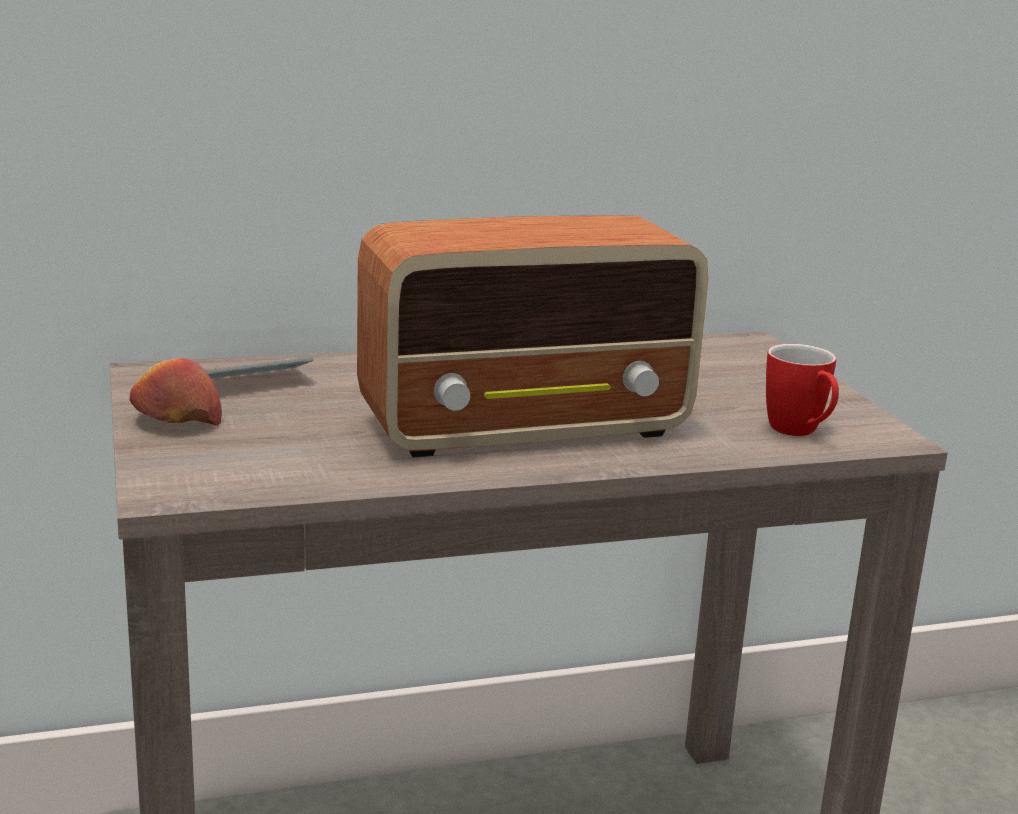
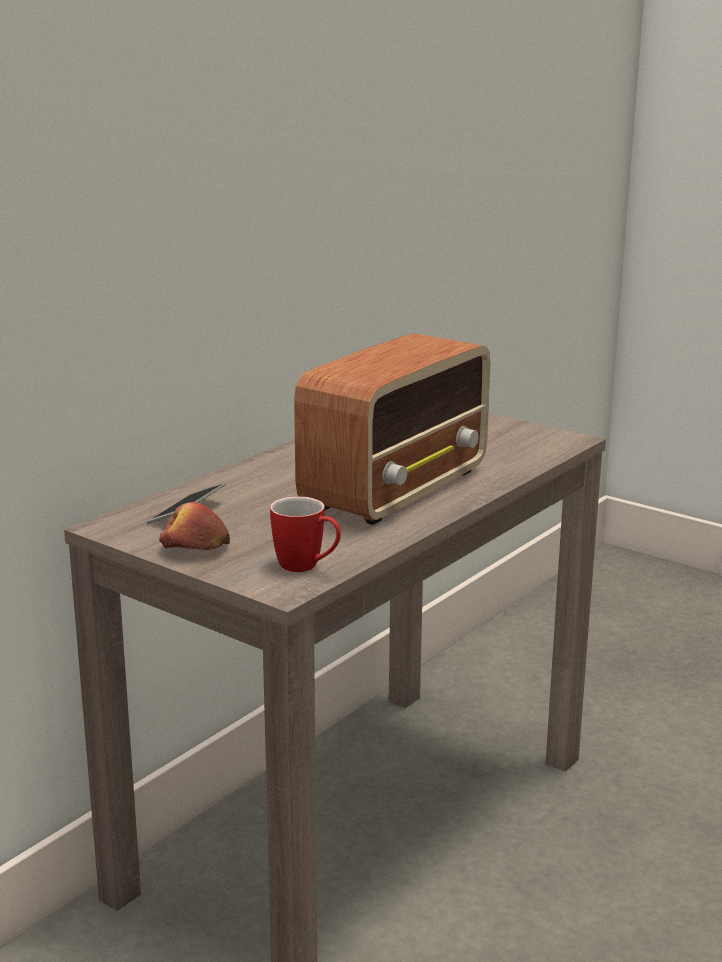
camera: 35 degrees left, 0 degrees up
(800, 433) = (529, 449): mug -> mug (307, 567)

